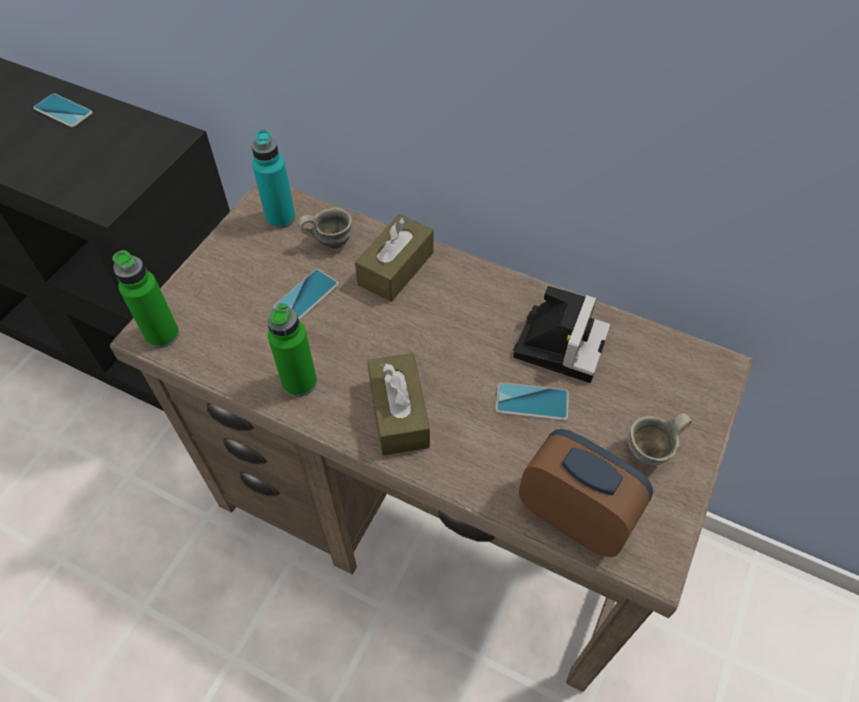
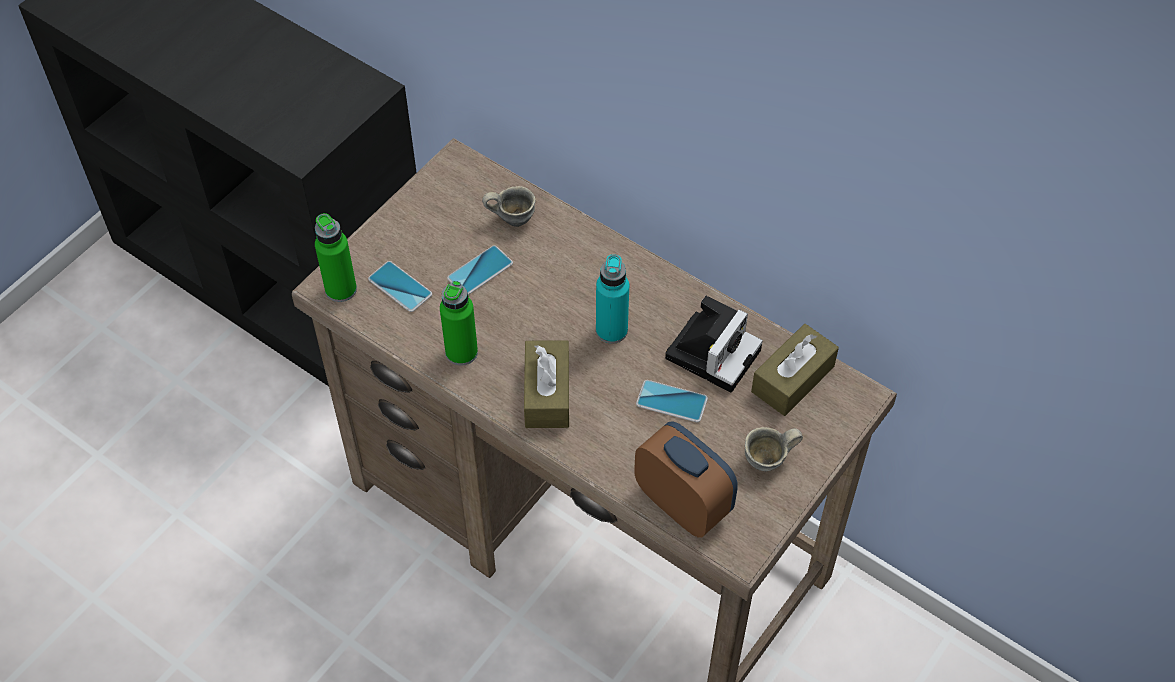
camera: 10 degrees right, 0 degrees up
(63, 111) = (264, 44): phone -> phone (400, 287)
(280, 217) = (467, 186): turquoise bottle -> turquoise bottle (611, 330)
(396, 268) = (571, 255): brown tissue box -> brown tissue box (792, 379)

